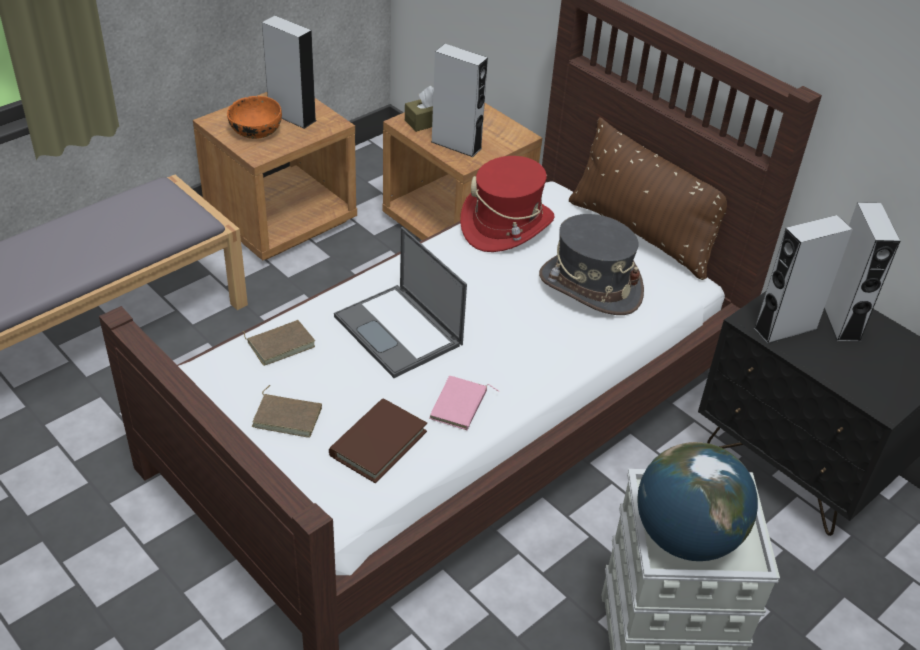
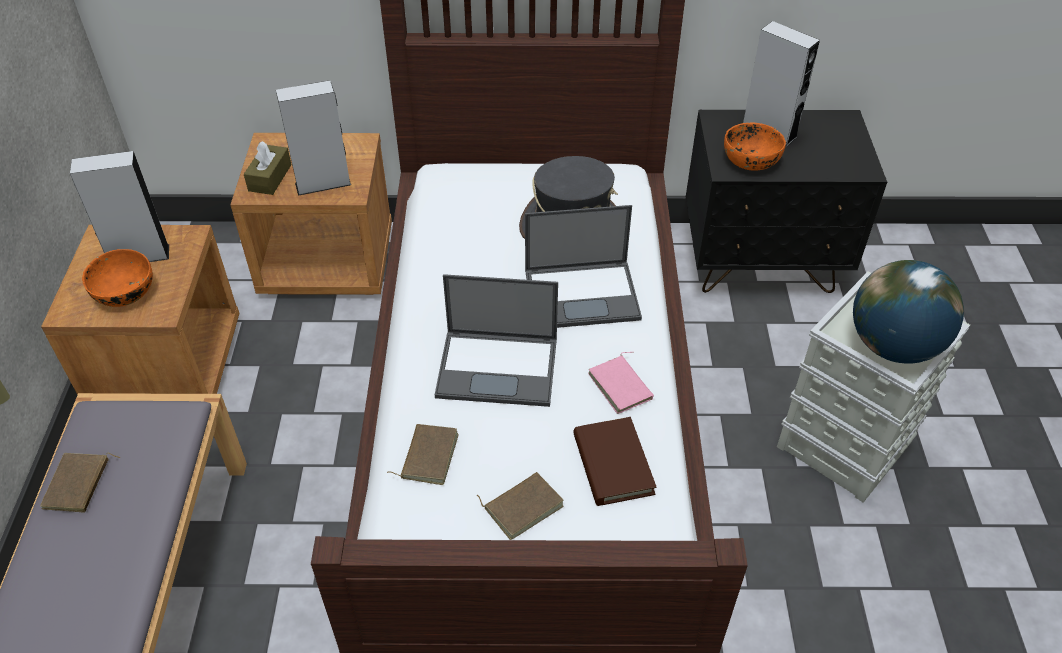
camera: 45 degrees left, 5 degrees up
(104, 216) = (79, 485): none -> brown book
(506, 225) = (450, 223): red hat -> none
(526, 333) = (583, 294): none -> laptop
(641, 234) = (544, 162): brown pillow -> none
(785, 328) = (751, 160): grey speaker -> orange bowl

